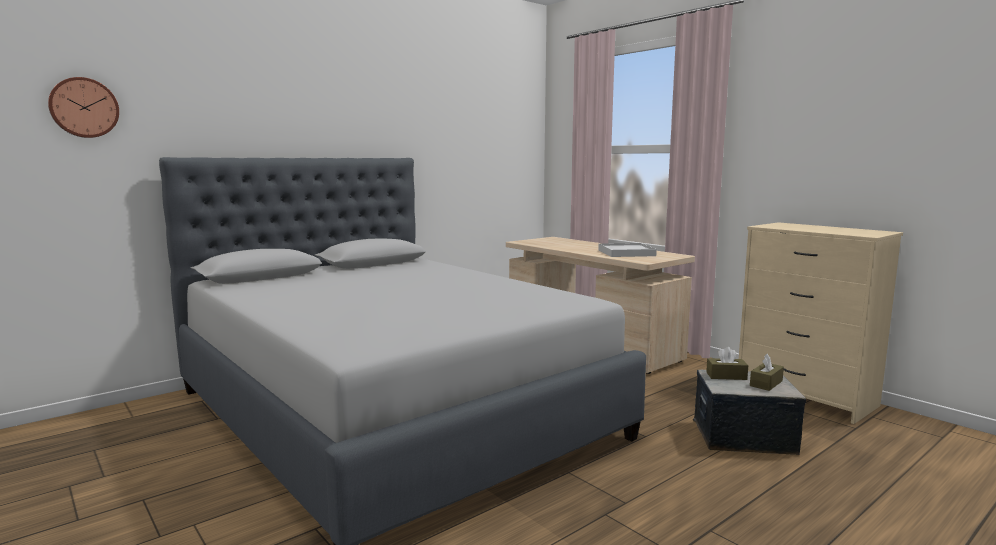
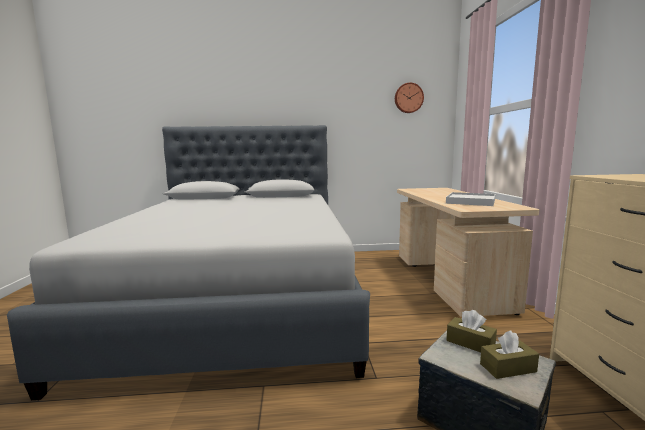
camera: 35 degrees right, 0 degrees up
(84, 108) = (130, 101): wall clock -> wall clock (408, 98)

